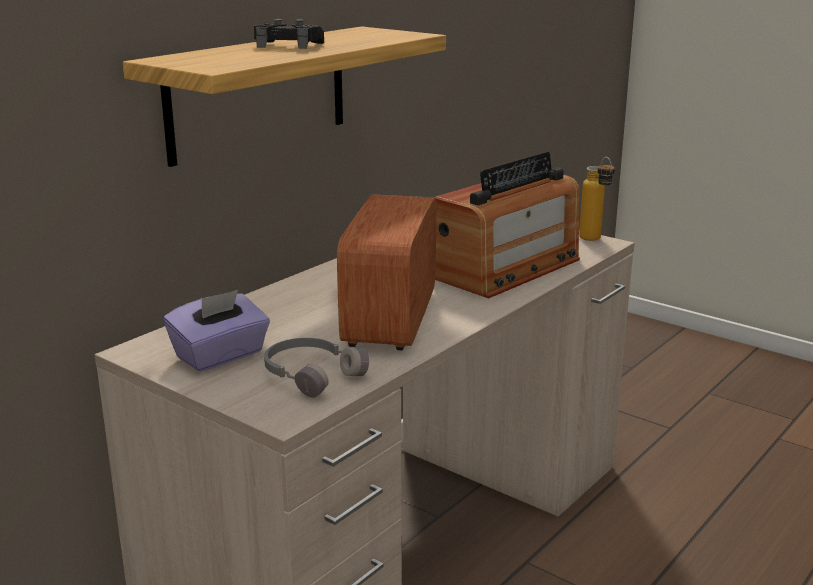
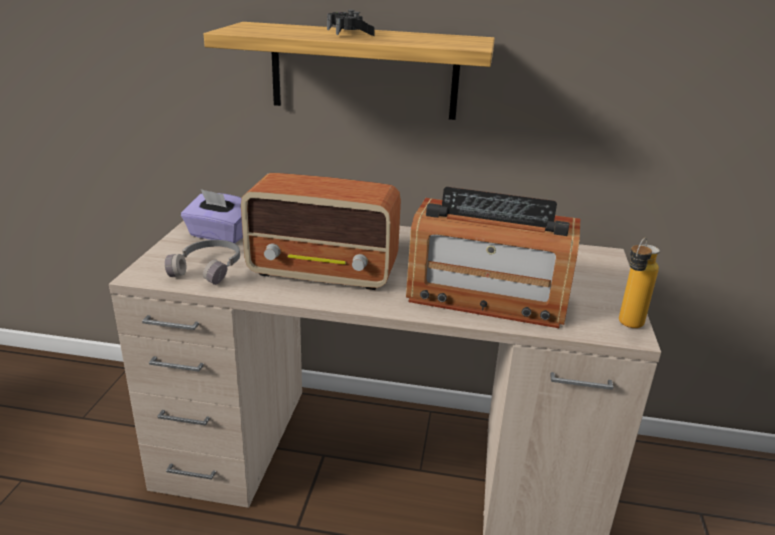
camera: 60 degrees right, 5 degrees up
(390, 319) = (324, 272): radio -> radio turned 150 degrees counterclockwise

